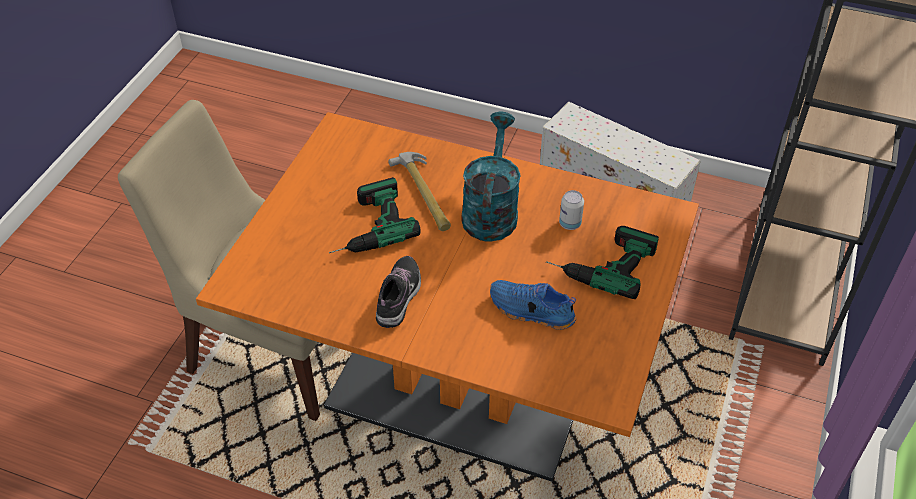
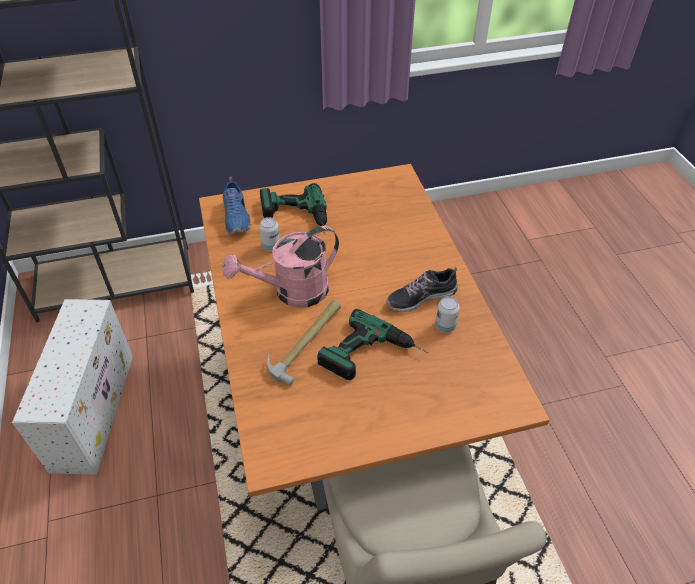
camera: 125 degrees left, 0 degrees up
(349, 292) = (445, 326): none -> can
(490, 210) = (292, 292): turquoise watering can -> pink watering can
(531, 312) = (369, 230): blue shoe -> blue shoe (237, 217)

